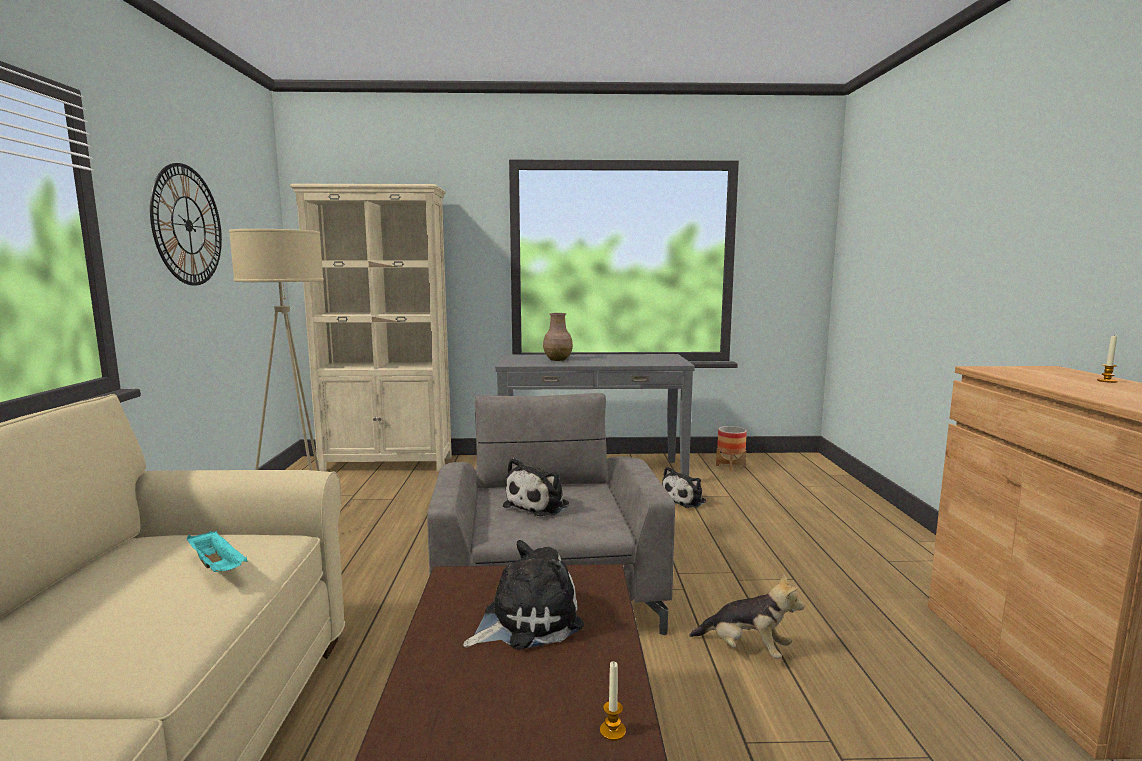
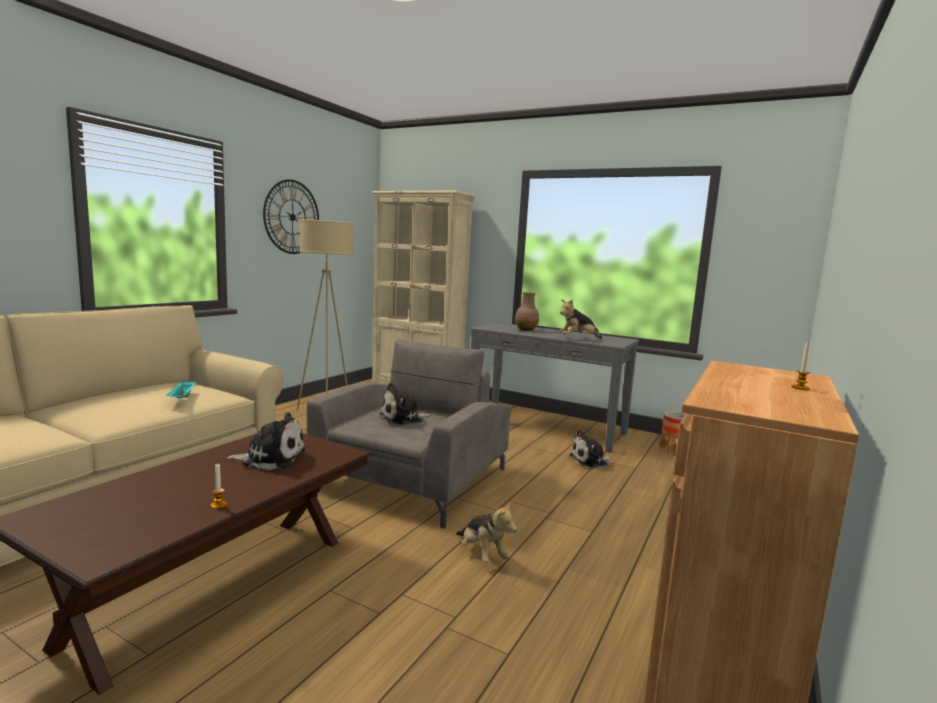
camera: 30 degrees right, 0 degrees up
(632, 362) = (578, 338): none -> plush toy

